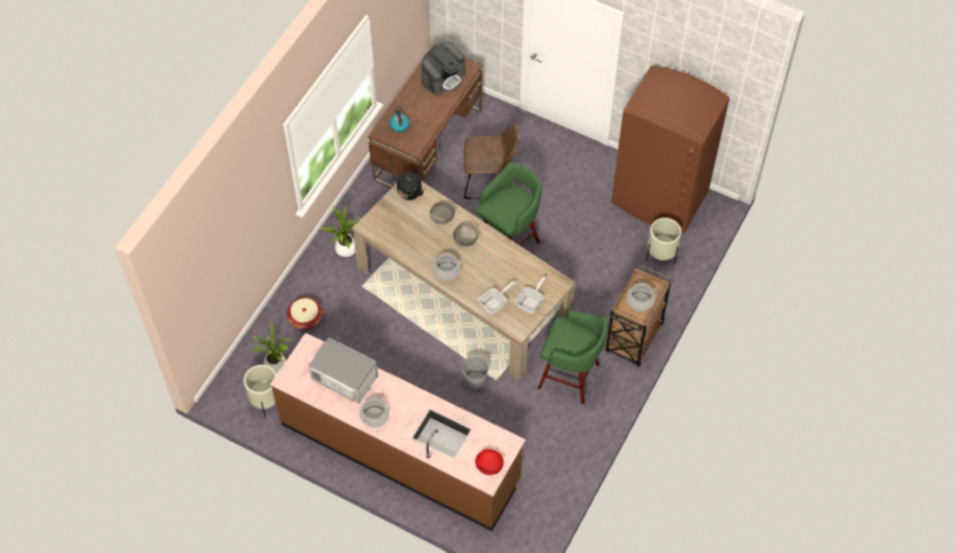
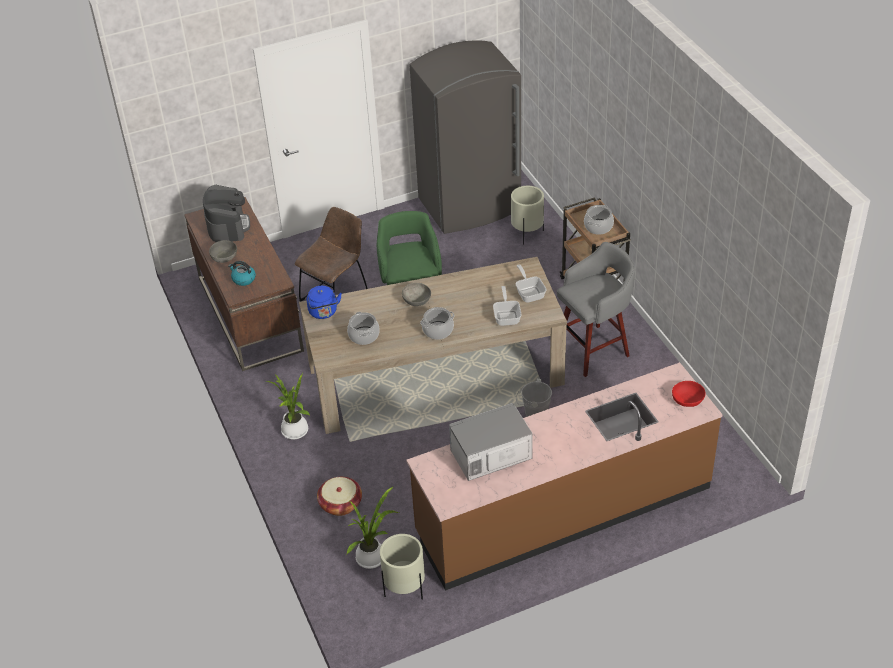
camera: 50 degrees left, 15 degrees down
(374, 416) = (557, 455): cooking pot -> cooking pot (363, 336)
(408, 193) = (324, 313): black kettle -> blue kettle
(442, 217) = (376, 304): grey bowl -> grey bowl (224, 257)
(570, 377) = (594, 350): green stool -> grey stool
(659, 198) = (470, 206): brown fridge -> grey fridge

